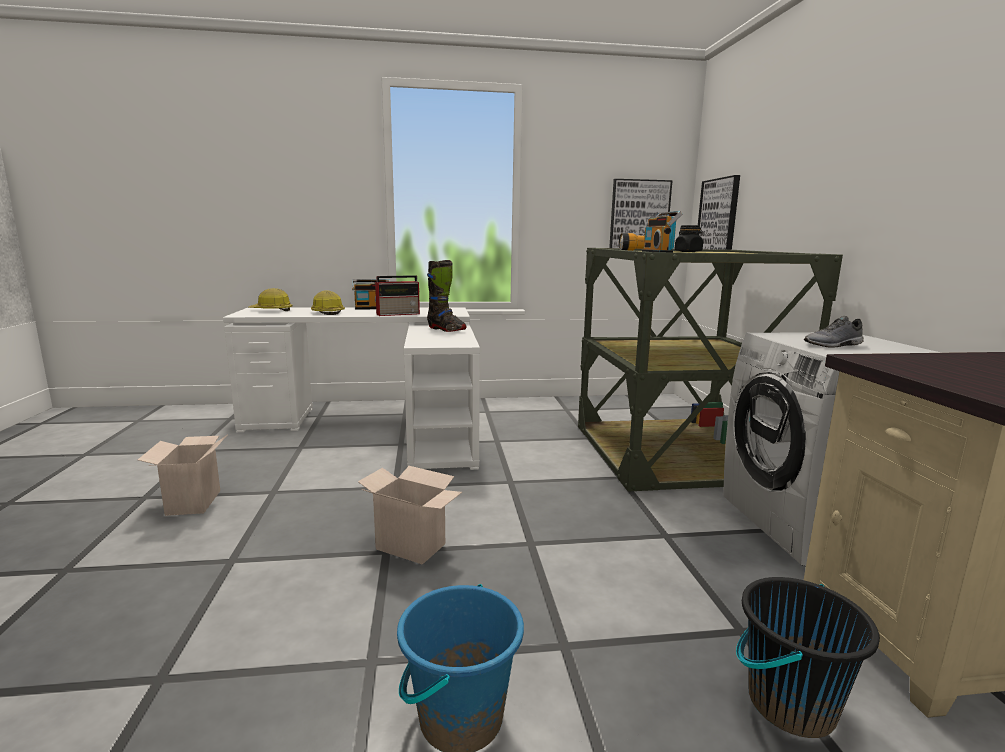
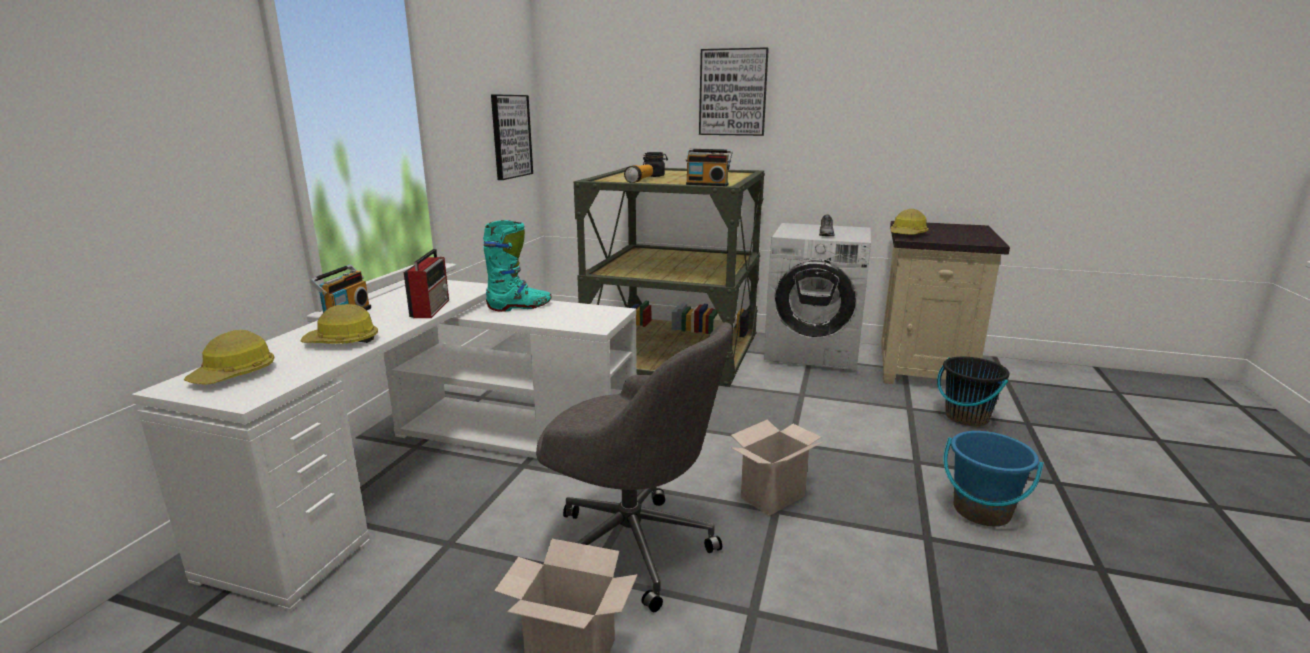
camera: 65 degrees left, 5 degrees up
(308, 499) = (632, 548): none -> grey office chair
(446, 329) = (520, 307): black boot -> turquoise boot
(718, 219) = (590, 137): picture -> picture (733, 92)
(898, 357) = (907, 234): none -> hard hat

